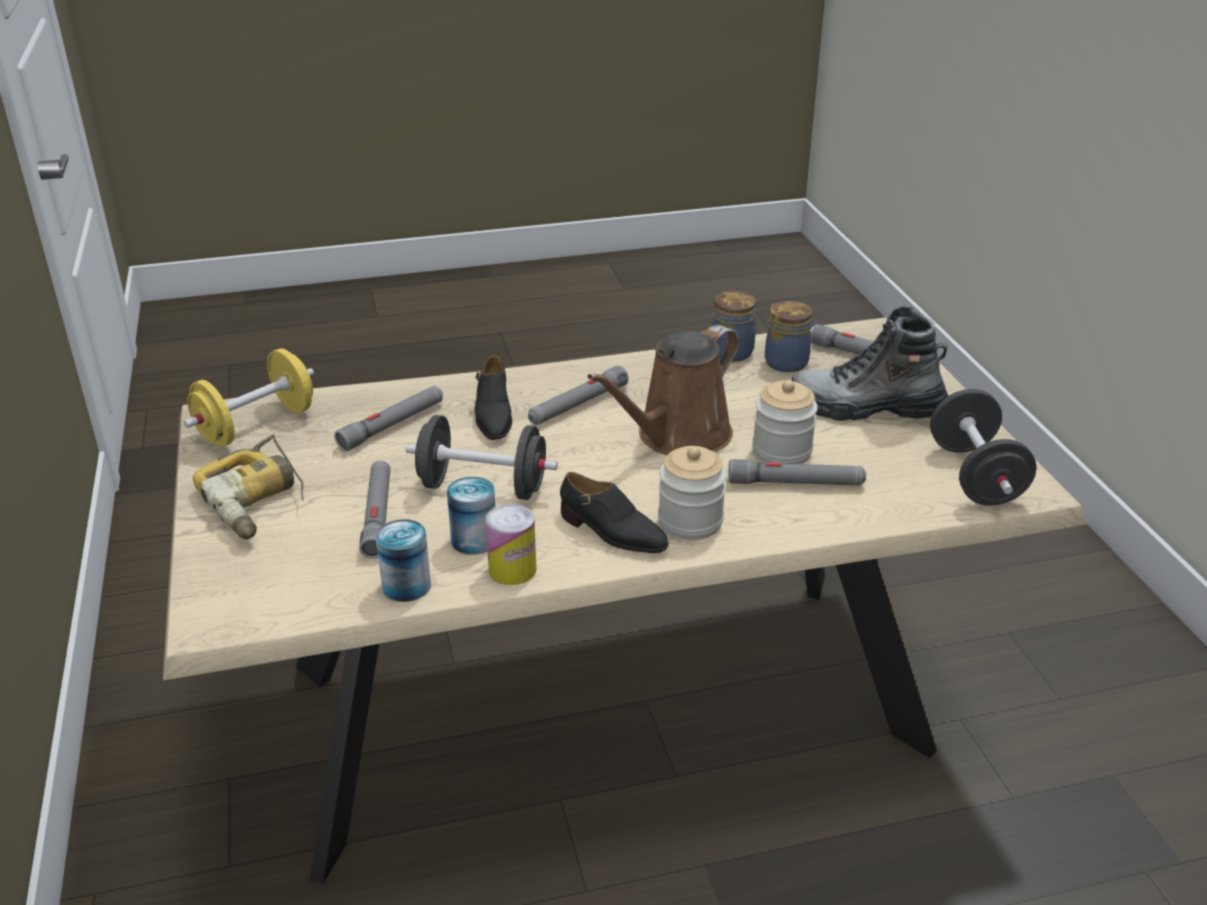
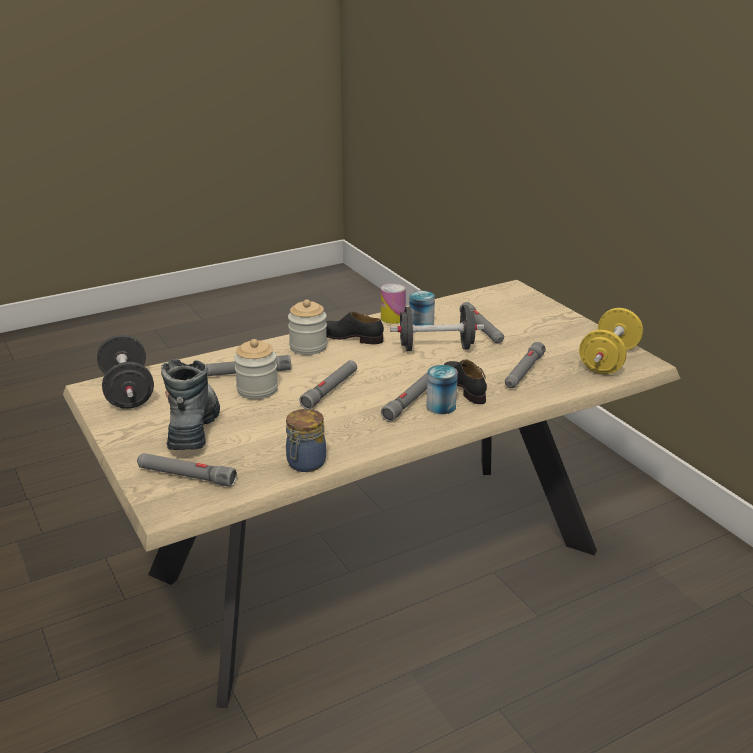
camera: 165 degrees right, 5 degrees down
(258, 500) = (553, 327): power drill -> none
(406, 586) = (439, 307): can -> can (441, 406)
(677, 437) = (330, 389): brown watering can -> grey flashlight
(784, 362) = (258, 460): jar -> none
(866, 408) = (193, 428): boot -> boot turned 90 degrees counterclockwise

